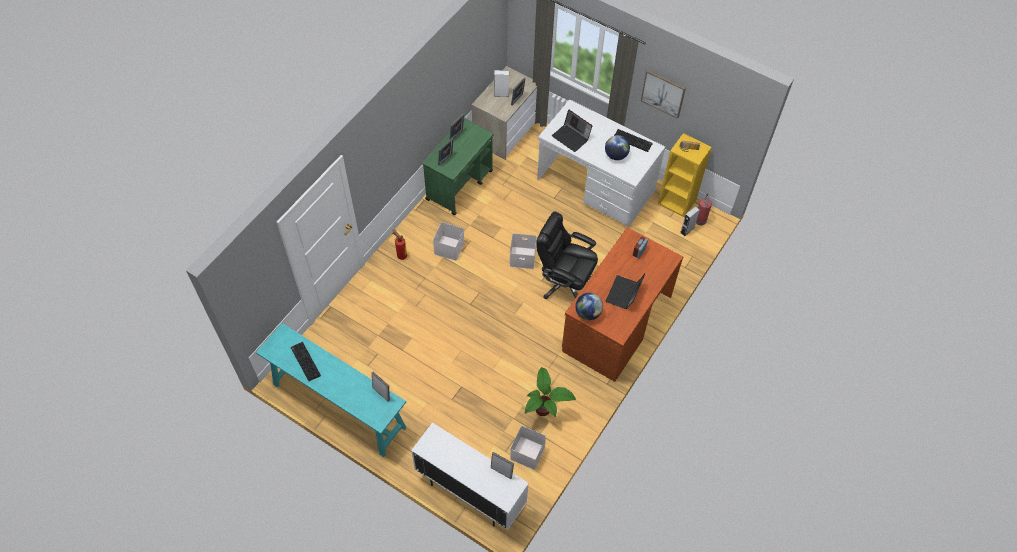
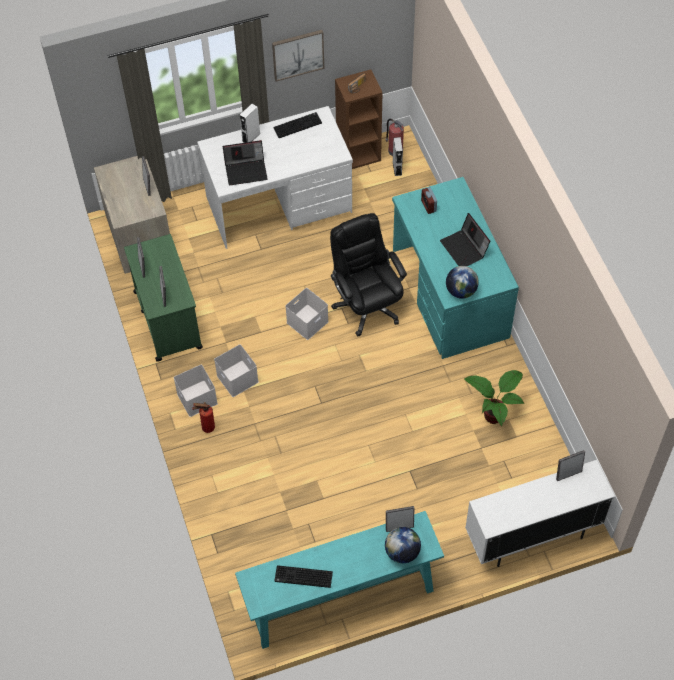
camera: 50 degrees left, 0 degrees up
(501, 94) = (126, 195): white speaker -> white speaker (251, 137)
(527, 452) = (526, 459): white storage box -> white storage box (196, 398)
(565, 282) = (367, 305): black office chair -> black office chair turned 90 degrees clockwise
(616, 155) = (302, 150): globe -> globe (402, 552)
(616, 323) = (449, 294): brown desk -> turquoise desk
(677, 202) = (359, 154): yellow bookcase -> brown bookcase

